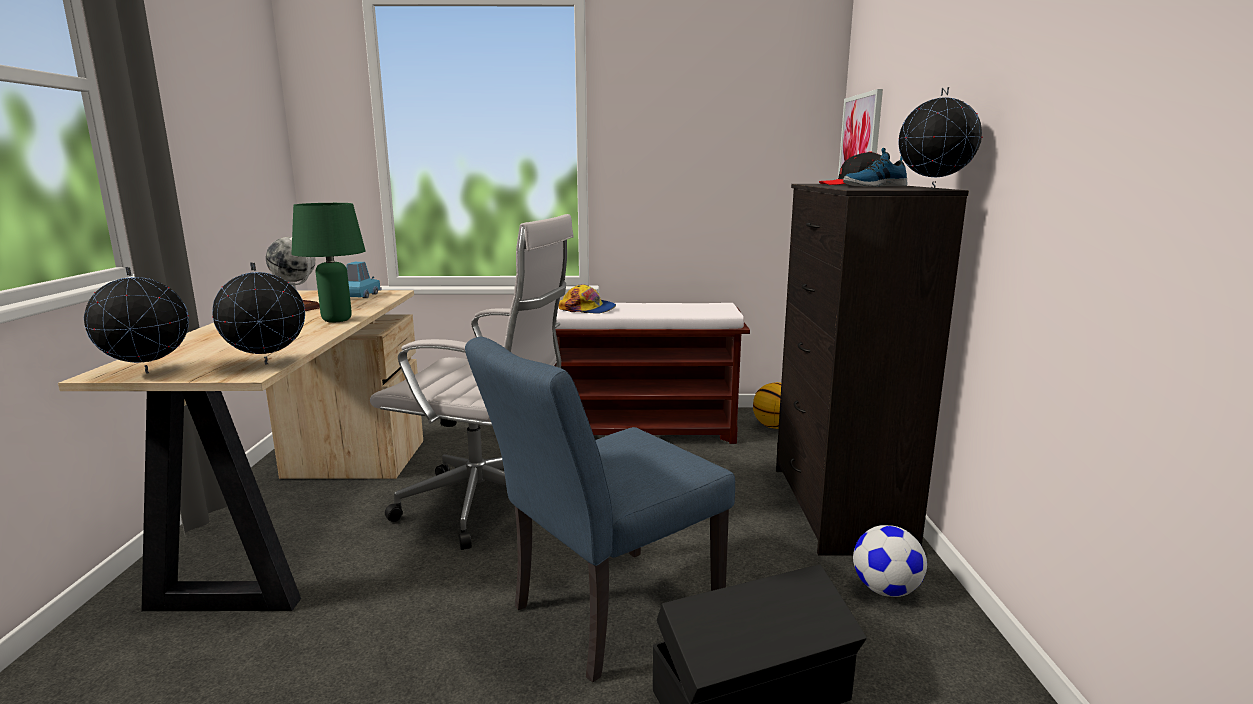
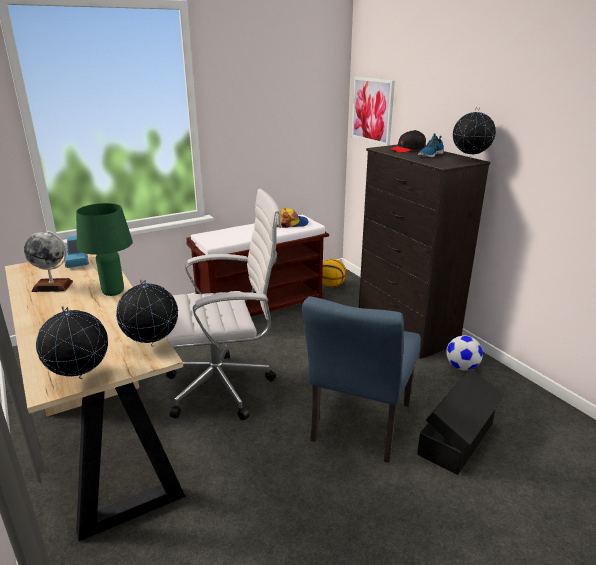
camera: 30 degrees left, 10 degrees up
(588, 309) = (226, 237): cap -> cap (291, 223)

